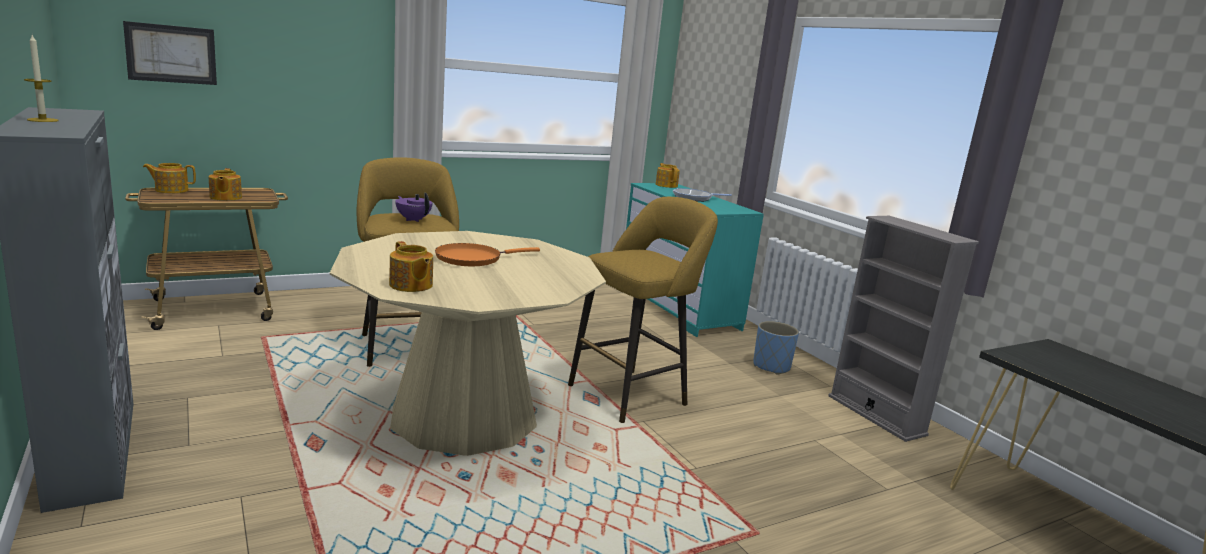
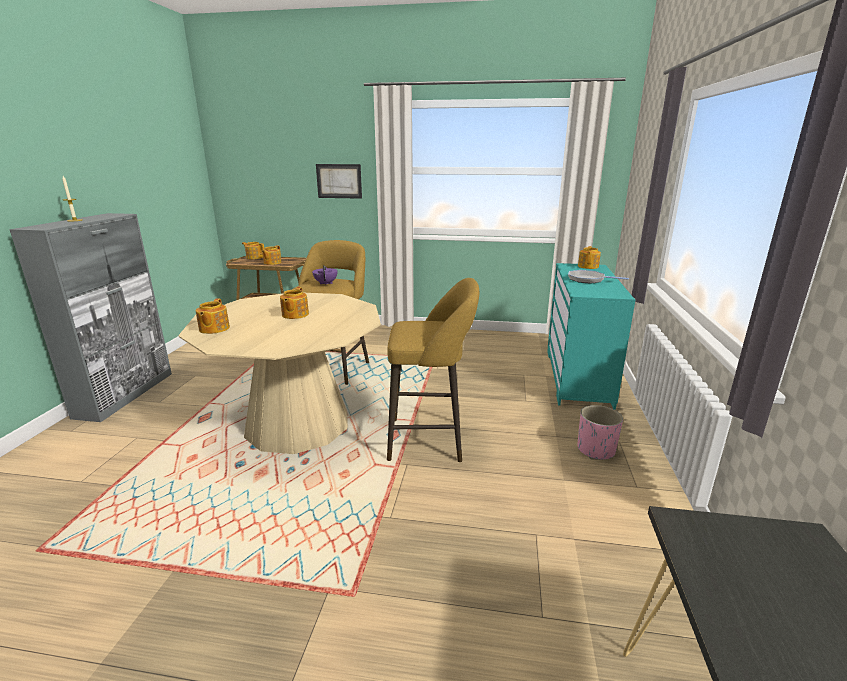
camera: 40 degrees right, 5 degrees up
(171, 54) = (258, 178): picture -> picture (339, 181)
(472, 258) = (294, 315): orange frying pan -> teapot
(771, 366) = (595, 450): blue planter -> pink planter
(876, 415) = (649, 534): grey bookcase -> none

